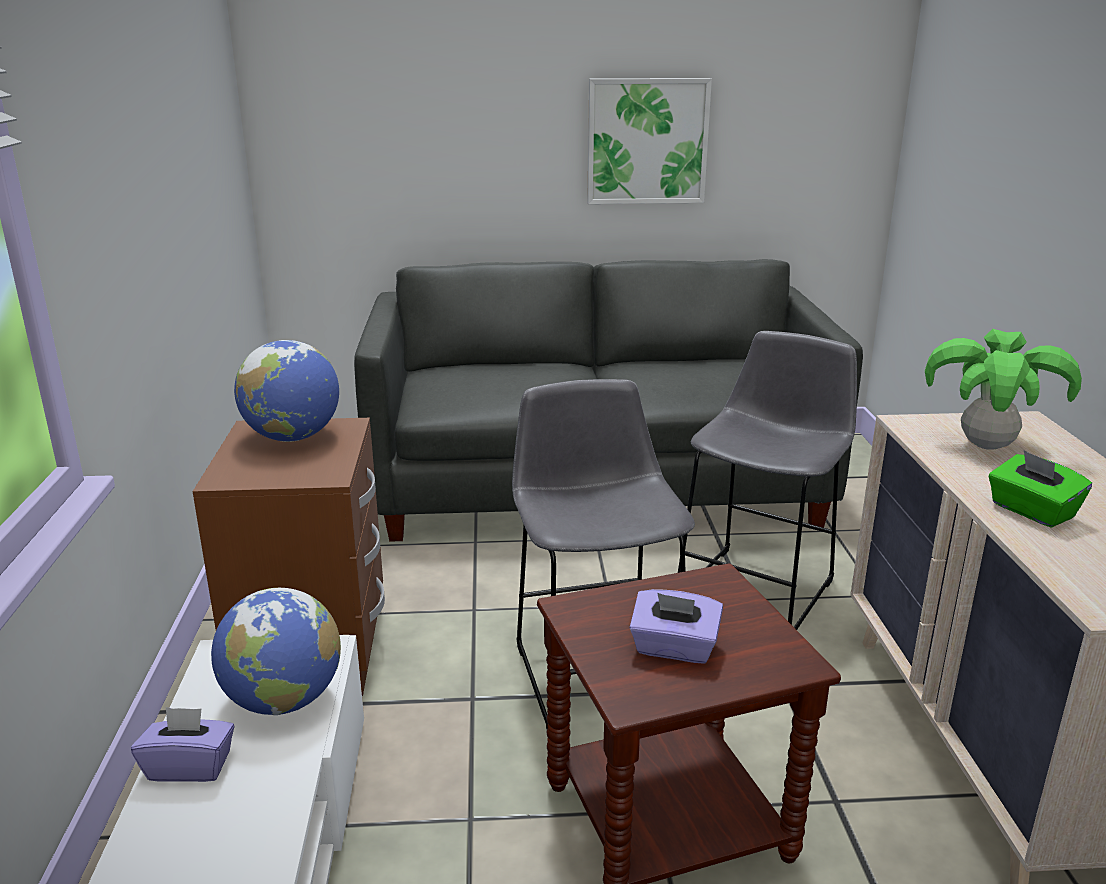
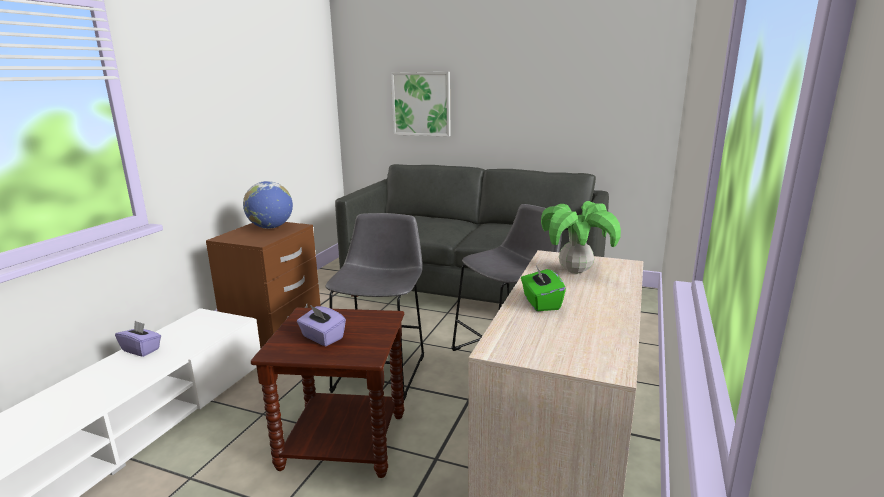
camera: 25 degrees right, 5 degrees down
(283, 701) = (200, 335): globe -> none
(647, 141) = (525, 105): picture -> picture (421, 104)

